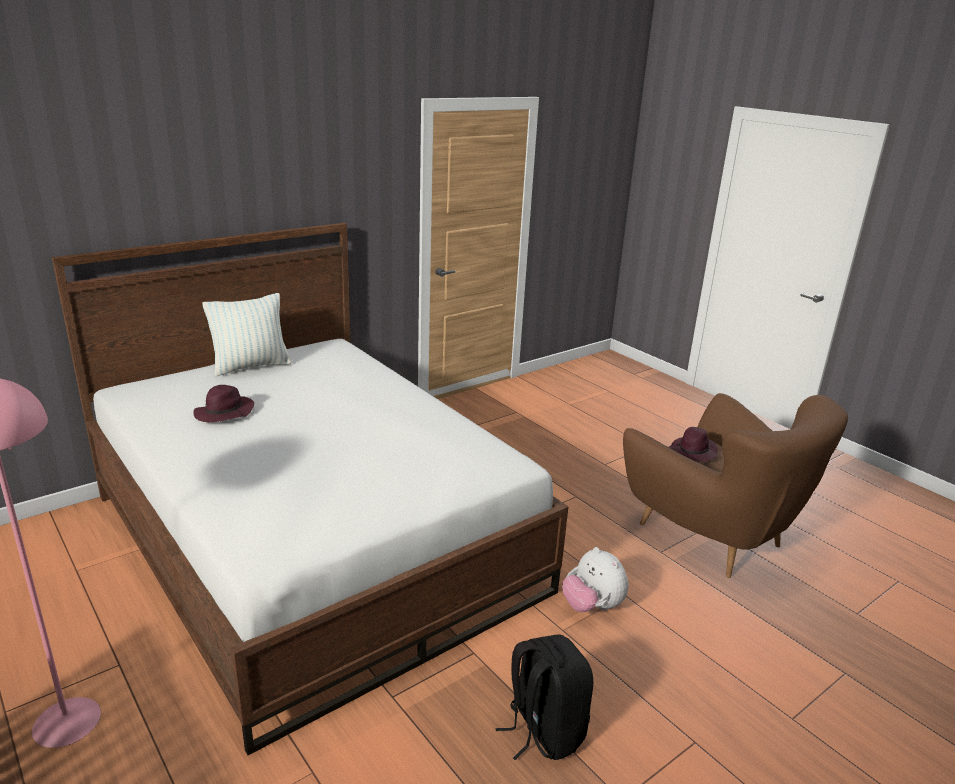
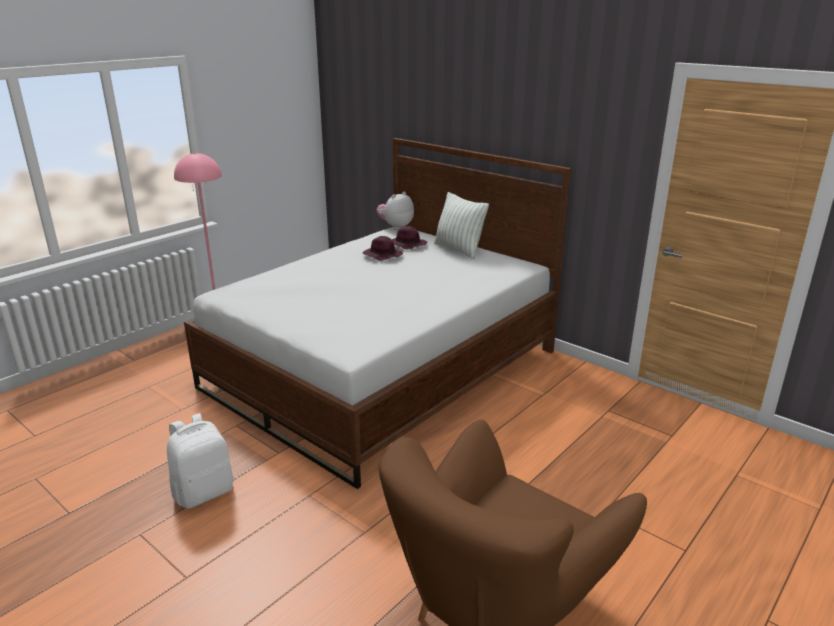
camera: 80 degrees right, 0 degrees up
(543, 730) = (204, 492): black backpack -> white backpack
(592, 606) = (343, 511): plush toy -> plush toy (395, 226)
(693, 453) = (529, 506): purple hat -> purple hat (407, 245)

